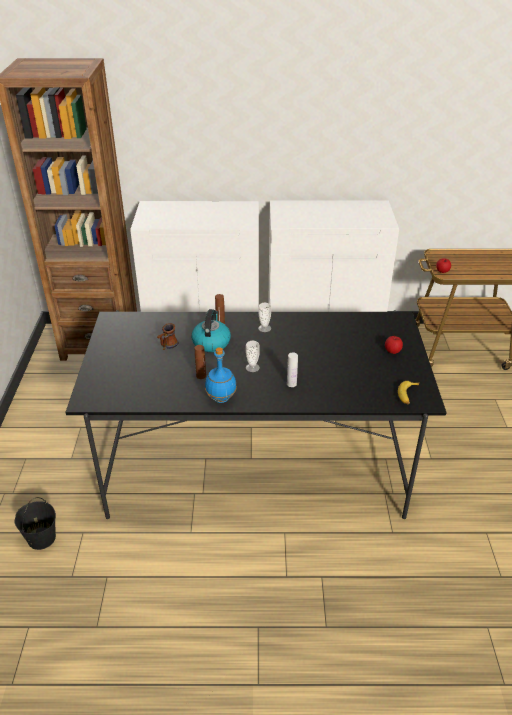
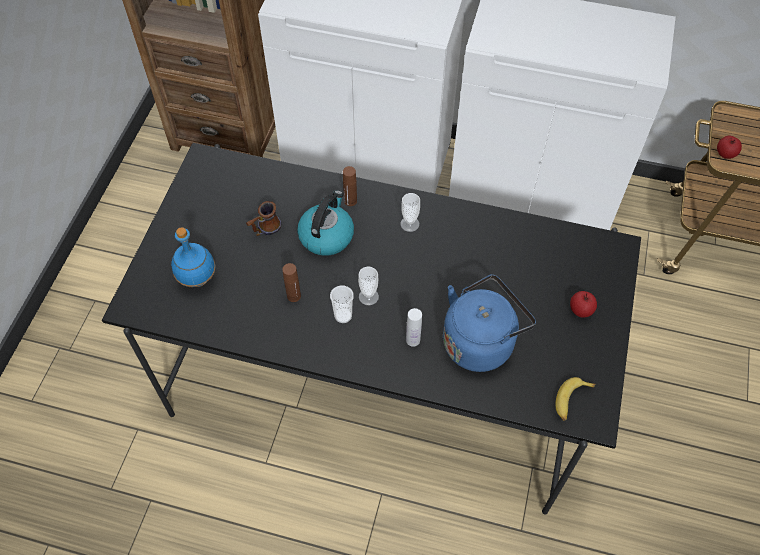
camera: 15 degrees right, 20 degrees up
(41, 538) = (88, 425): black bucket -> none
(221, 398) = (308, 344): blue bottle -> blue bottle (198, 279)
(239, 380) = (343, 316): none -> cup
(336, 376) = (480, 341): none -> blue kettle

